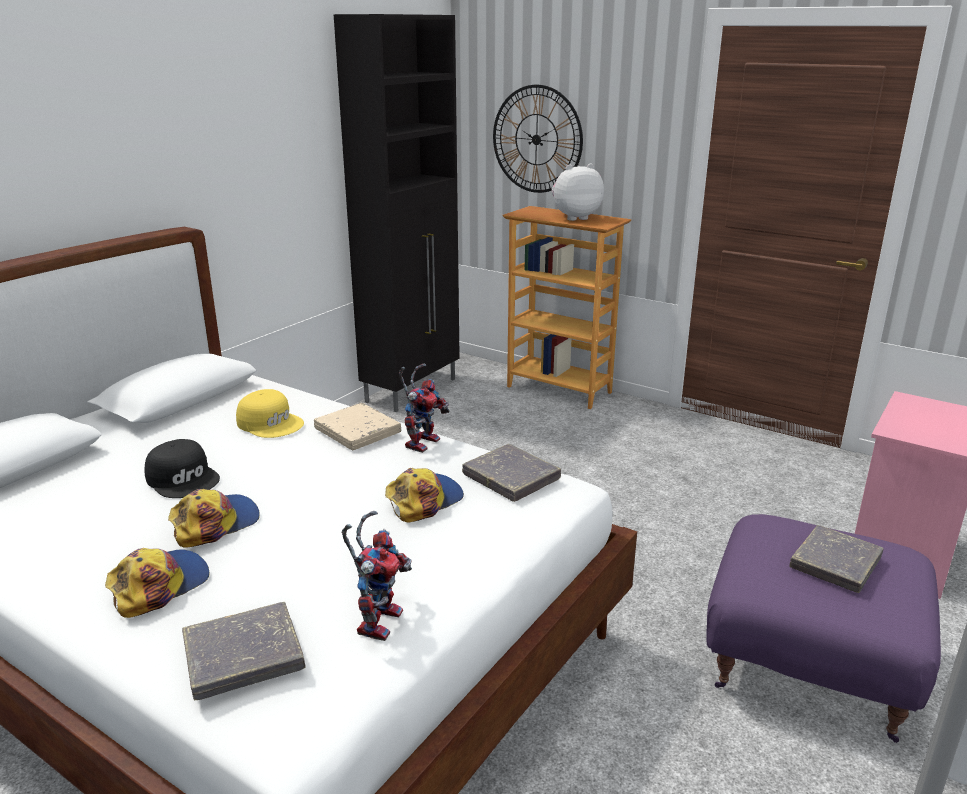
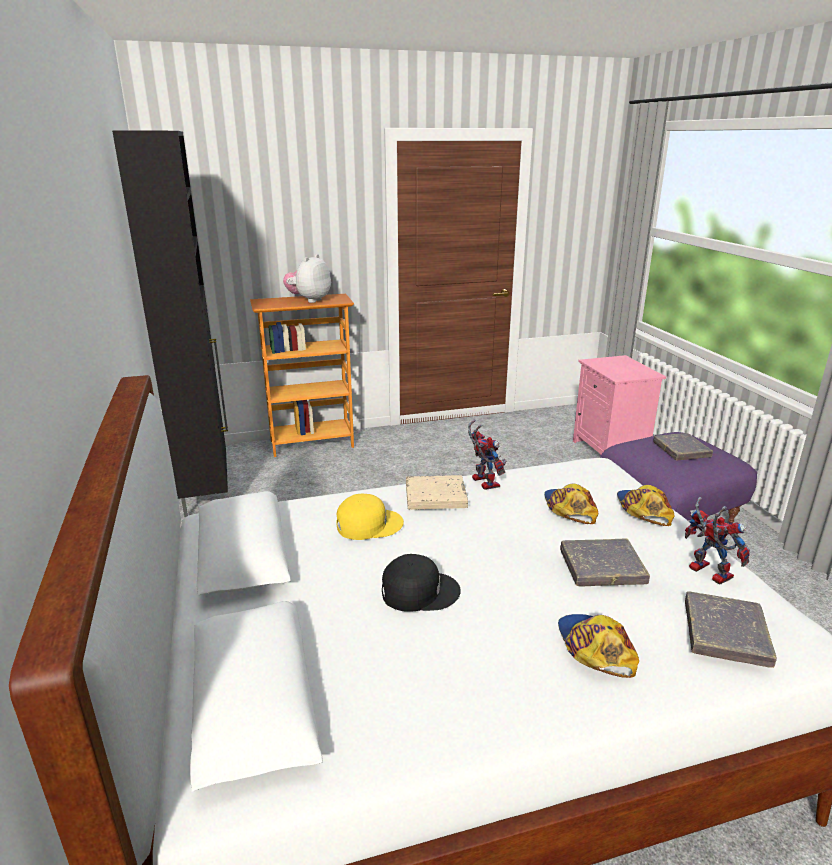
camera: 50 degrees left, 0 degrees up
(215, 523) = (520, 596): cap -> cap (643, 510)
(511, 477) = (570, 473): grey book -> grey book (602, 567)
(536, 139) = (247, 241): wall clock -> none

